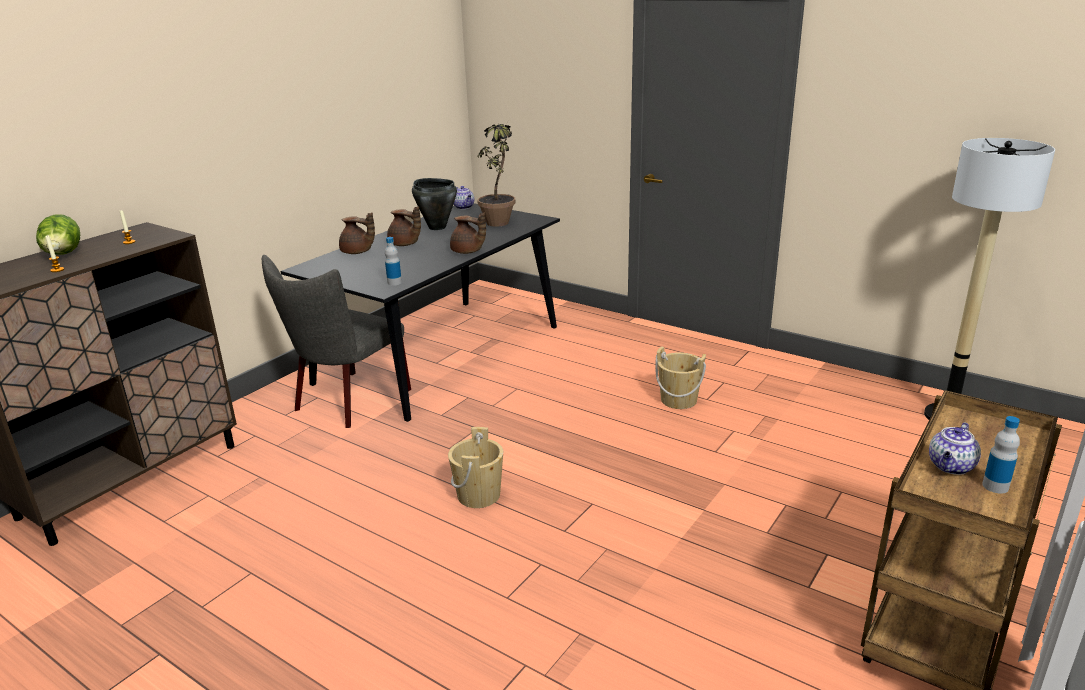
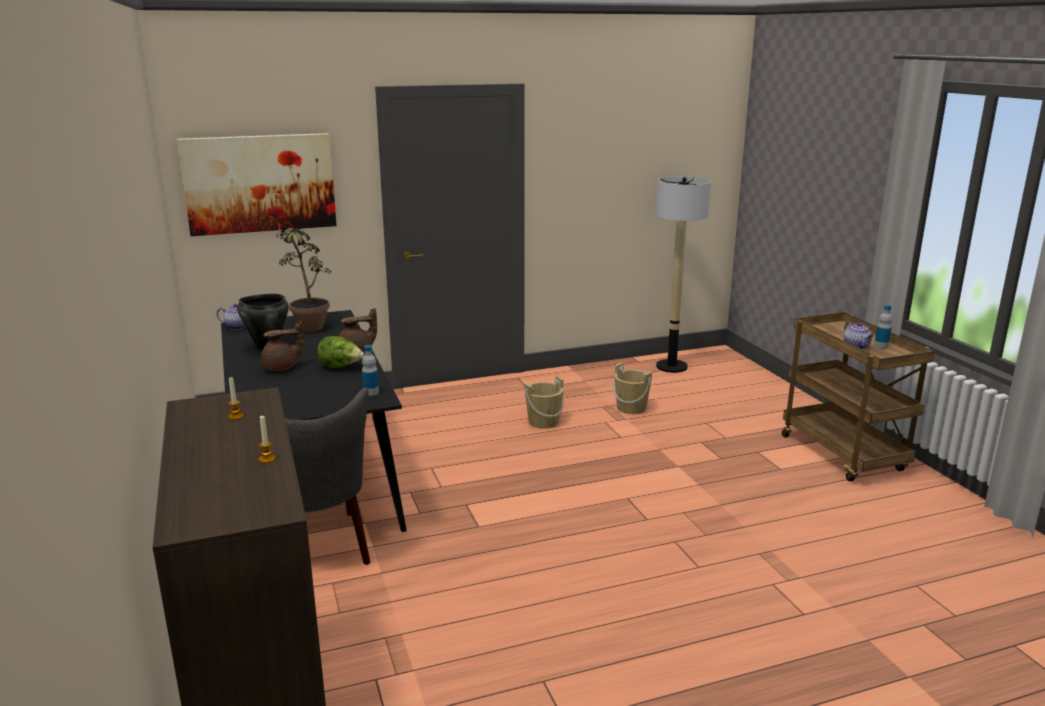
camera: 55 degrees left, 5 degrees down
(64, 255) = (210, 451): lettuce -> lettuce (341, 367)
(357, 252) = (256, 388): brown teapot -> none
(478, 495) = (563, 536): beige bucket -> beige bucket (631, 408)
(530, 80) = (260, 183): none -> picture

